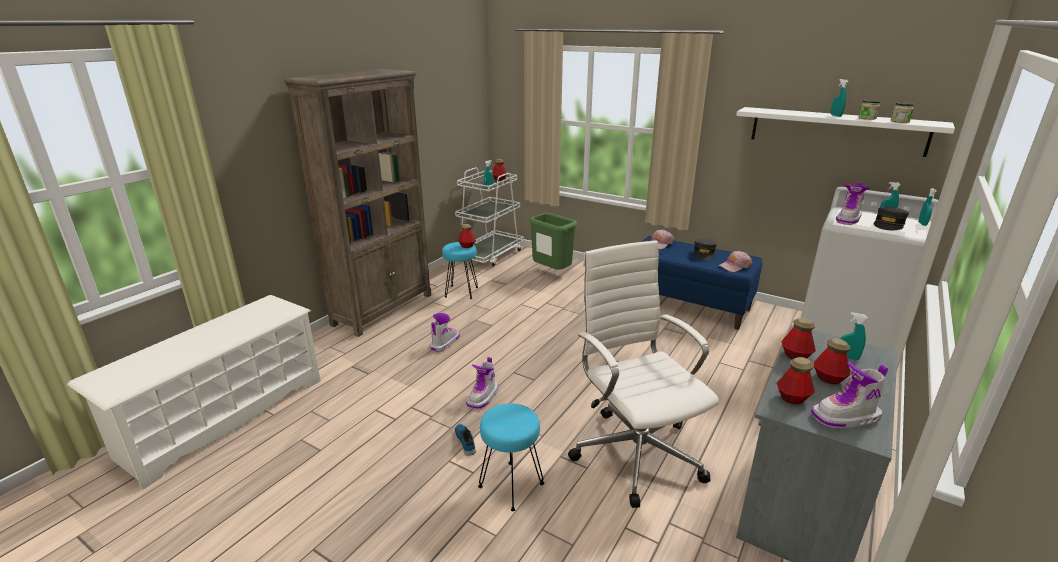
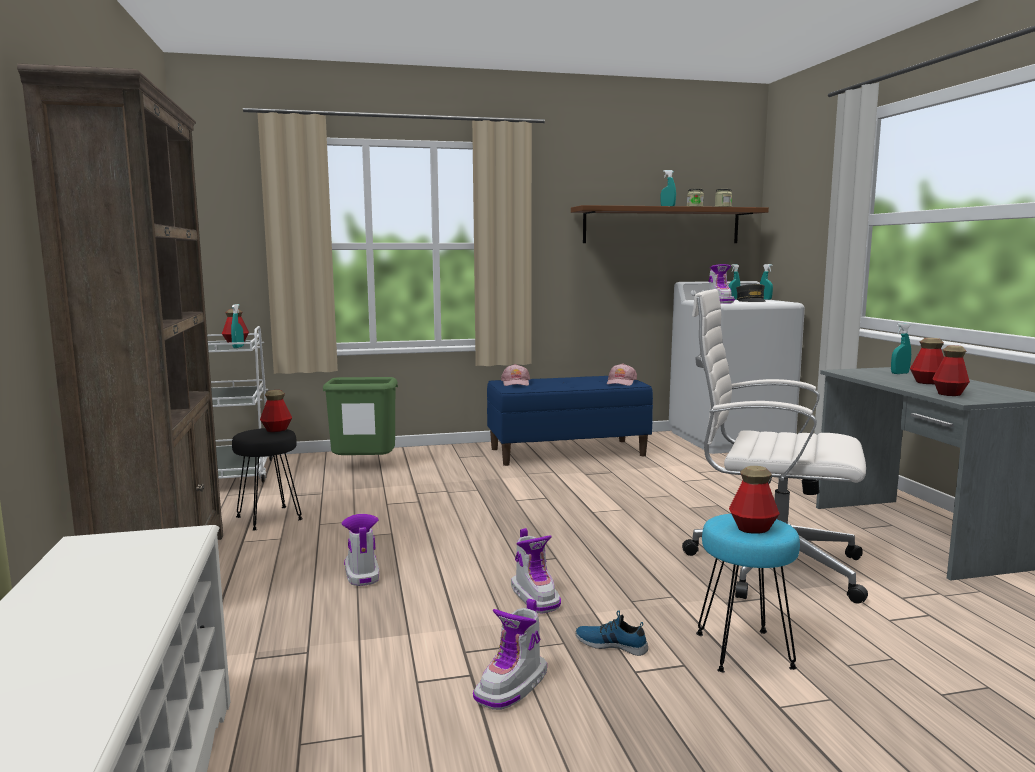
camera: 45 degrees left, 15 degrees down
(461, 292) = (269, 518): turquoise stool -> black stool
(704, 254) = (574, 381): grey cap -> none
(795, 356) = (877, 379): bottle -> bottle (752, 528)
(836, 130) = (662, 225): white shelf -> brown shelf
(846, 417) = (996, 392): boot -> boot (512, 687)

